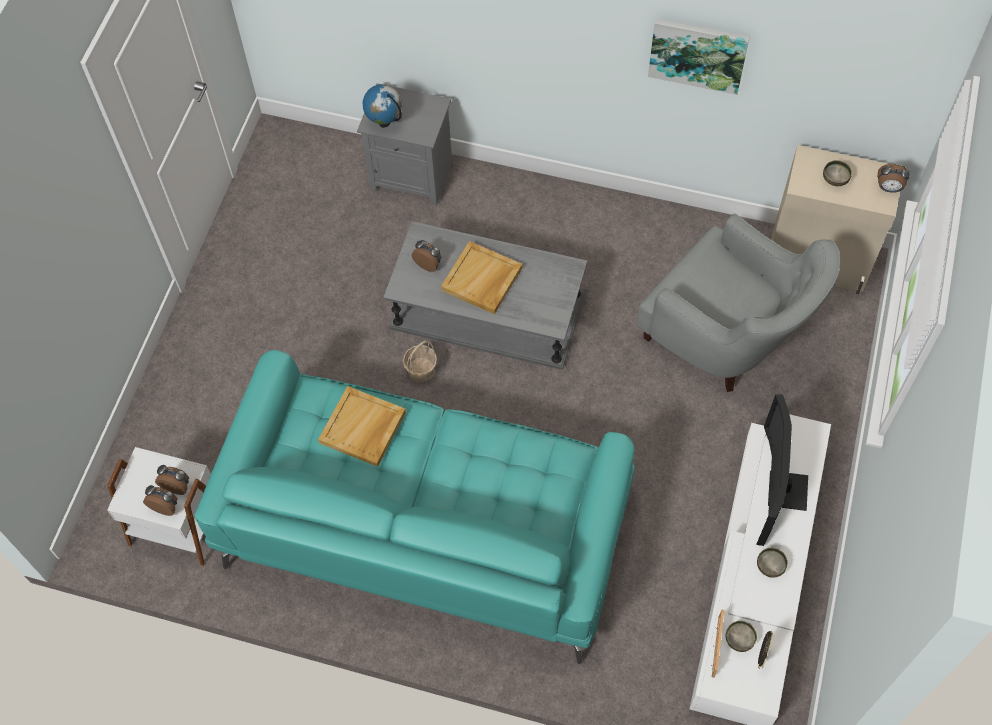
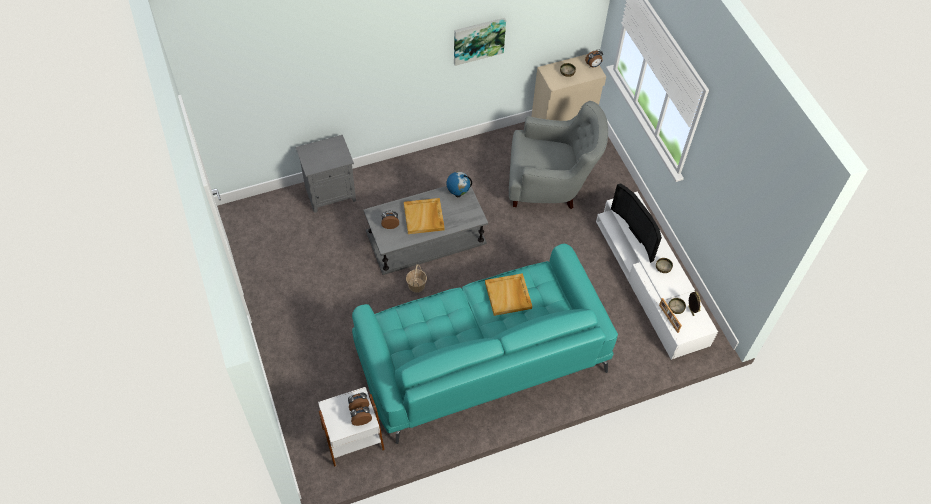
camera: 40 degrees left, 5 degrees down
(363, 428) = (430, 319): beige tray -> beige tray (508, 296)
(385, 122) = (317, 164): globe -> globe (458, 194)

